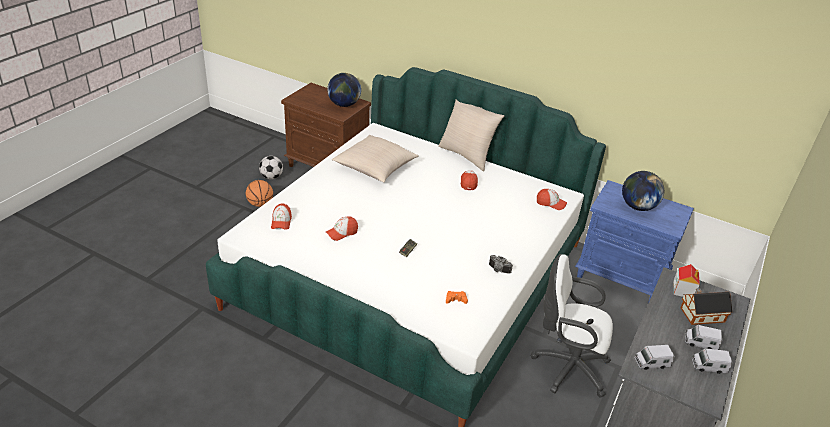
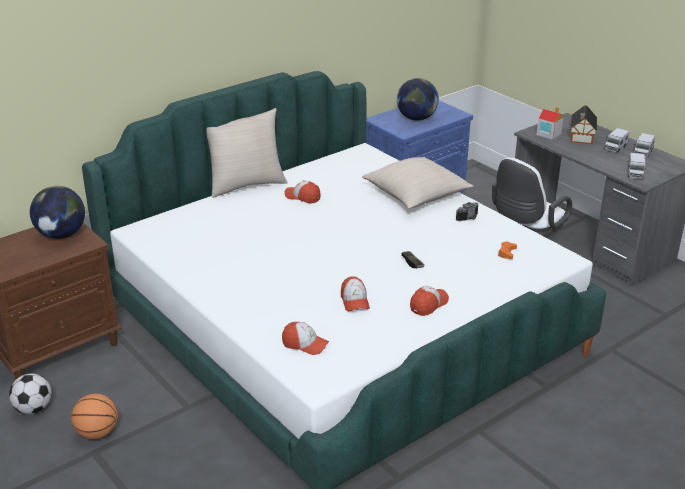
camera: 65 degrees left, 5 degrees down
(375, 167) = (226, 250): beige pillow -> beige pillow (416, 195)
(550, 203) = (372, 162): cap -> cap (428, 304)

